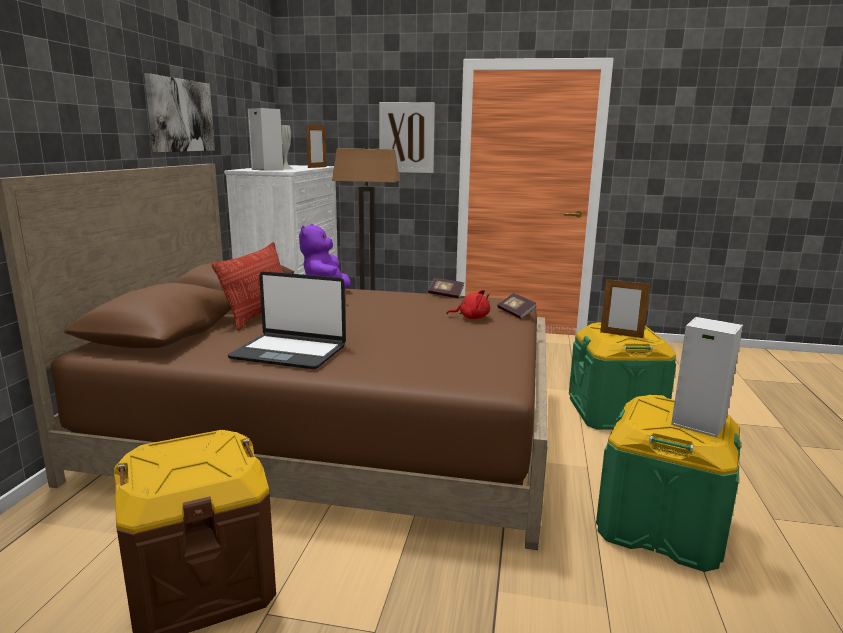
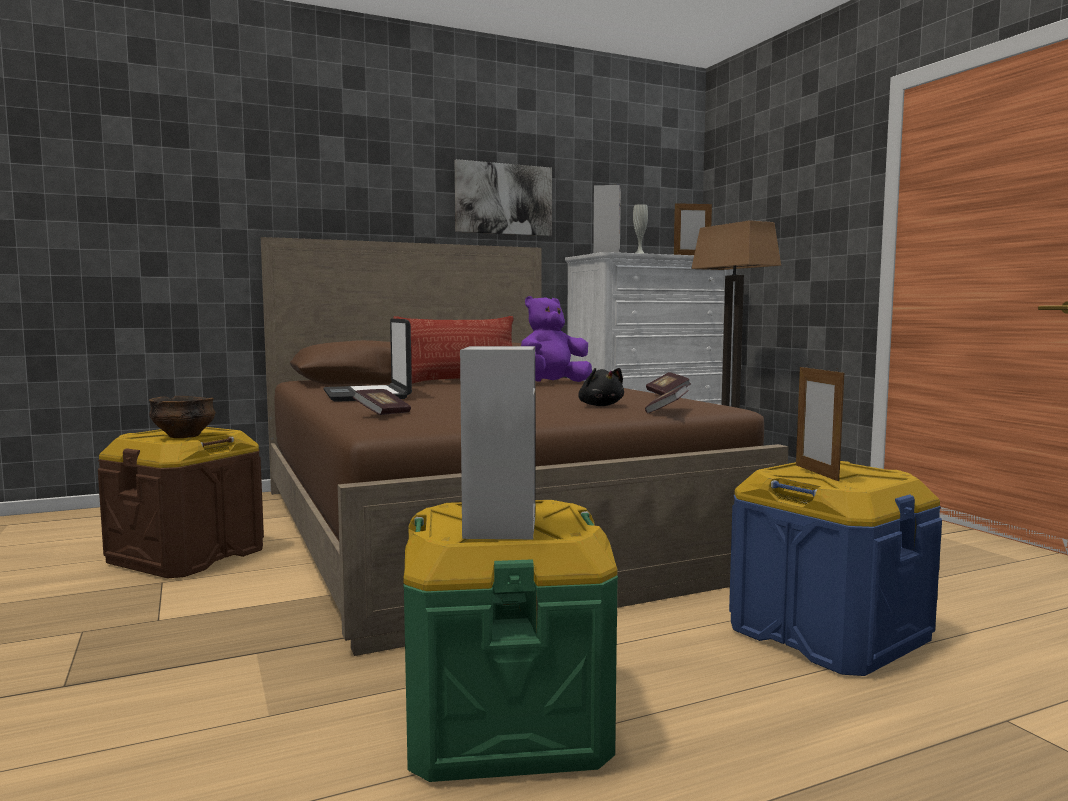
camera: 55 degrees right, 10 degrees down
(213, 460) = (184, 436): none -> bowl
(406, 137) = (819, 208): picture -> none
(428, 371) = (383, 414): none -> book
(471, 318) = (600, 405): red plush toy -> black plush toy
(615, 413) = (828, 634): green storage box -> blue storage box

